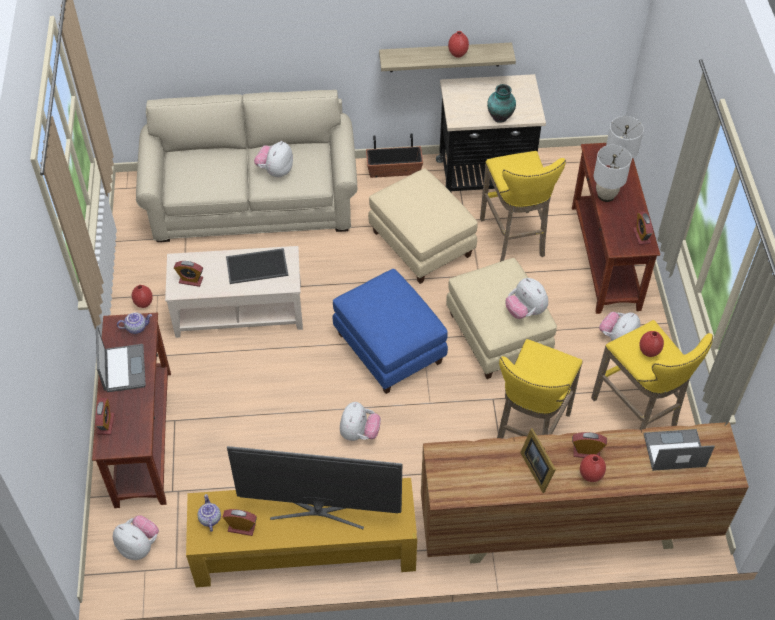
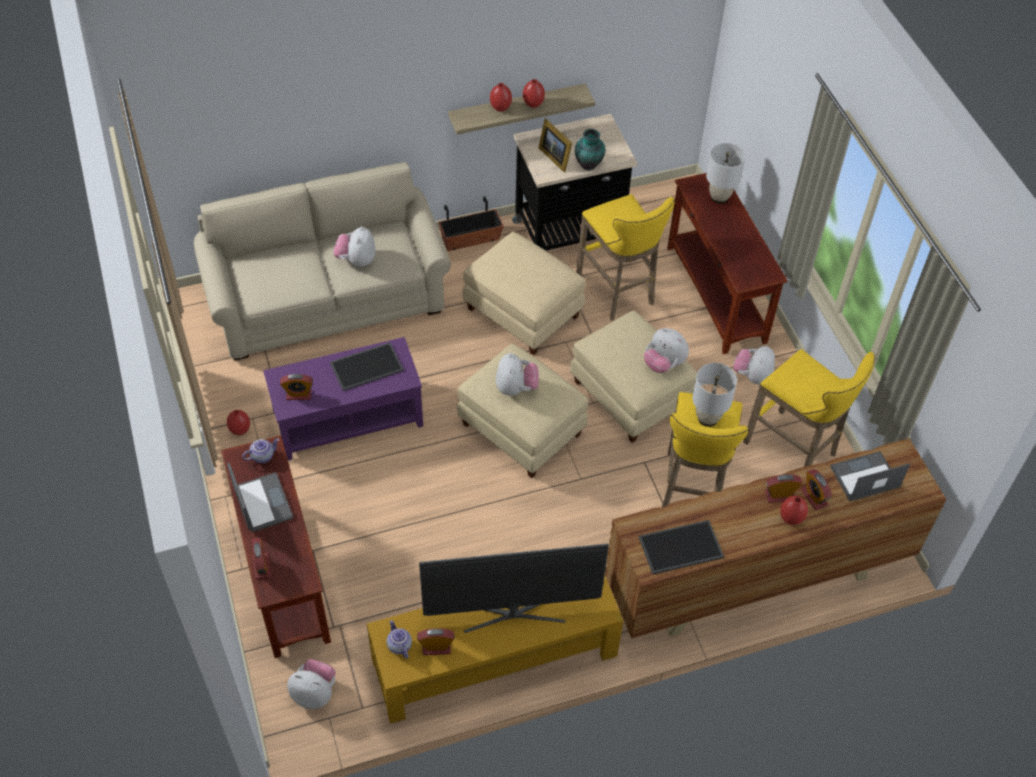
camera: 15 degrees left, 0 degrees up
(239, 310) = (348, 418): beige coffee table -> purple coffee table
(359, 433) = (516, 525): plush toy -> plush toy (516, 388)
(388, 348) = (520, 430): blue ottoman -> beige ottoman
(477, 482) = (680, 548): none -> tray
(537, 468) = (736, 522): picture frame -> picture frame (555, 156)
(606, 195) = (716, 229): white table lamp -> white table lamp (707, 418)
(641, 236) = (764, 265): alarm clock -> alarm clock (814, 497)
(648, 352) = (807, 383): red vase -> red vase (500, 108)

